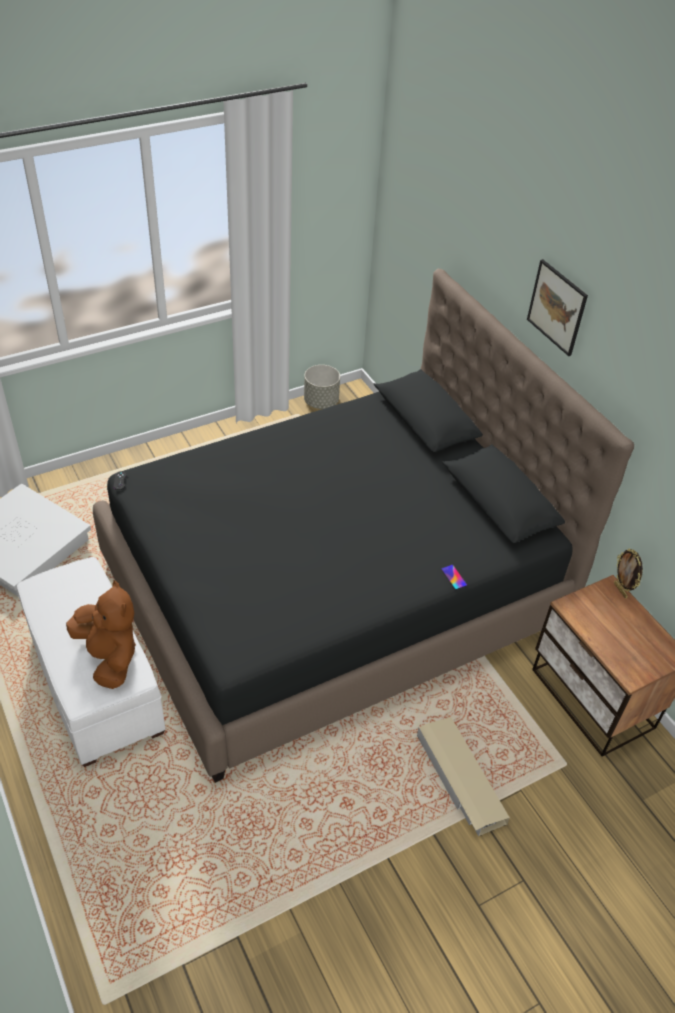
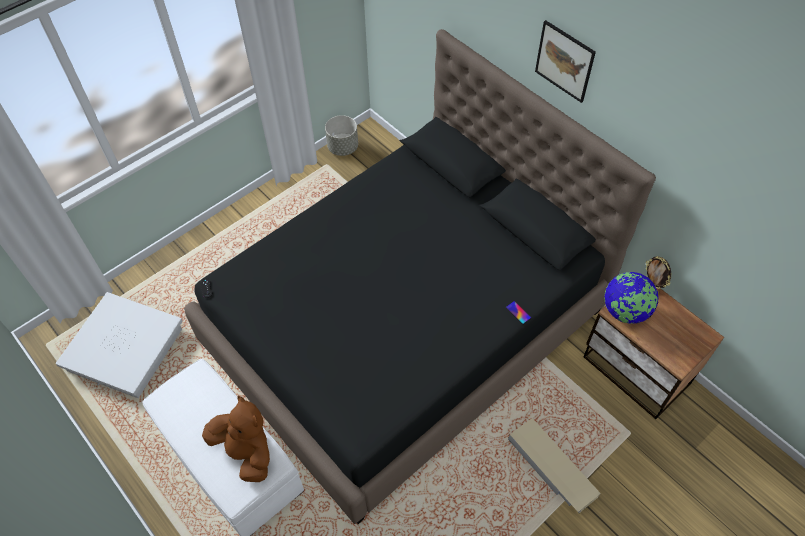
camera: 10 degrees left, 10 degrees up
(582, 608) = (625, 311): none -> globe

